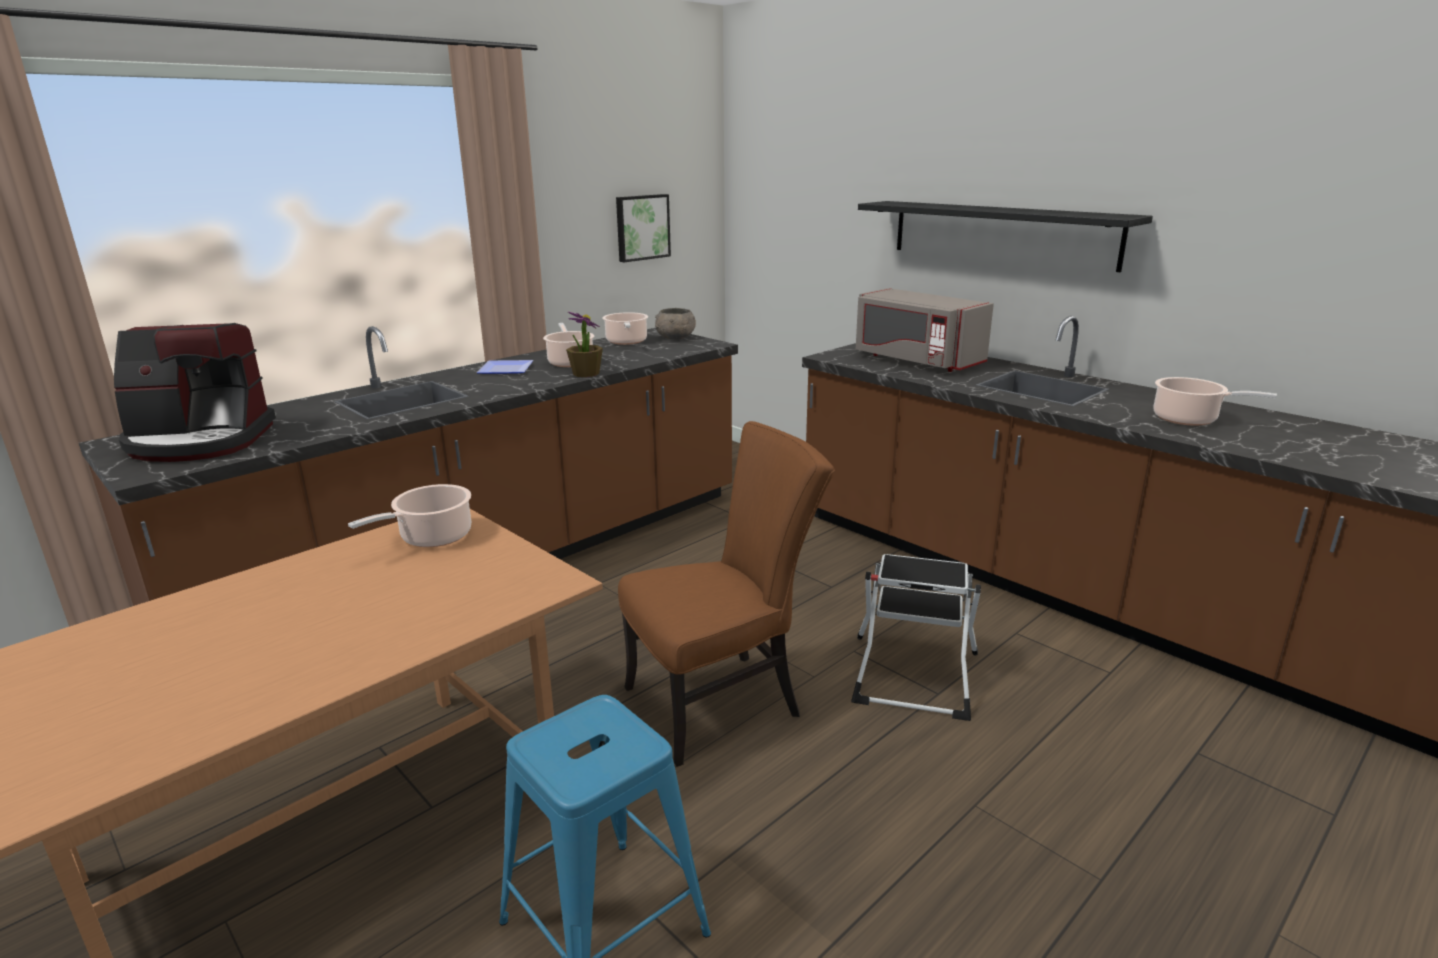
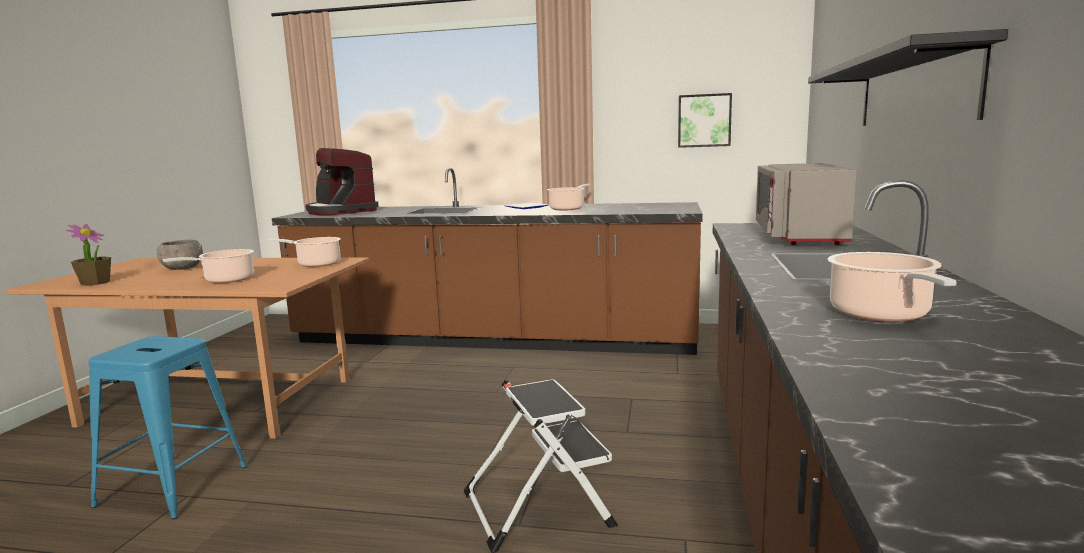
camera: 55 degrees right, 10 degrees down
(586, 374) = (550, 213): potted plant -> potted plant (95, 283)
(626, 342) = (640, 205): cooking pot -> cooking pot (226, 280)
(675, 338) = (678, 207): grey bowl -> grey bowl (182, 268)
(722, 700) = (418, 445): brown chair -> none

